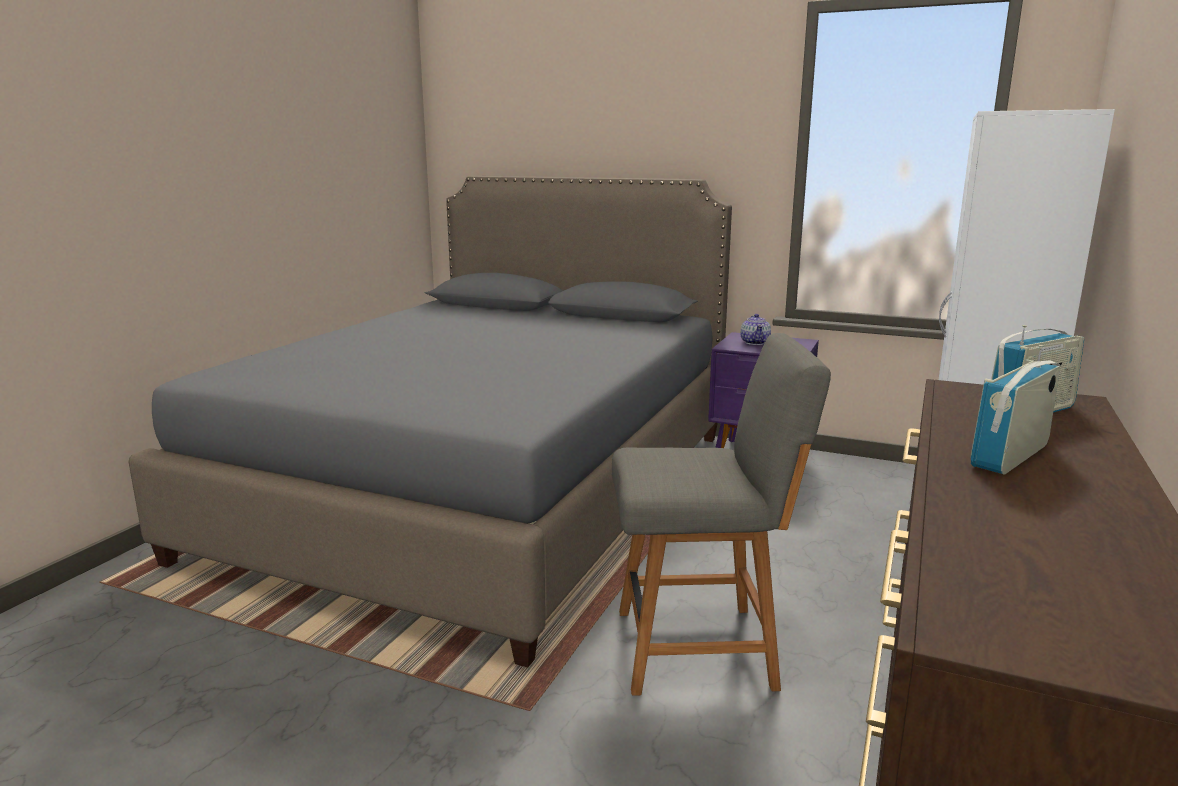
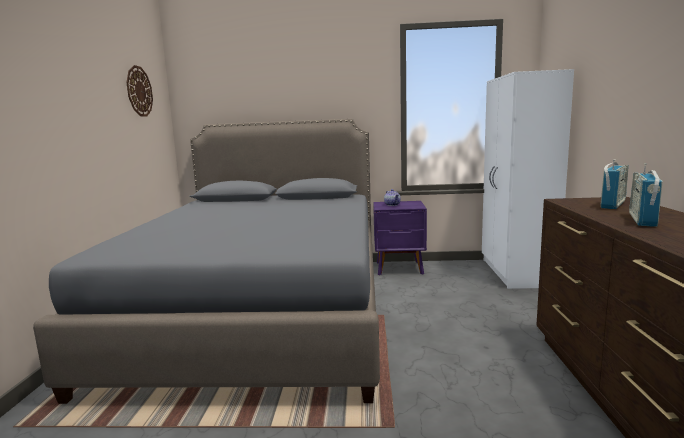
camera: 20 degrees left, 5 degrees down
(361, 123) = (139, 91): none -> wall clock
(701, 648) = (456, 368): grey chair -> none

